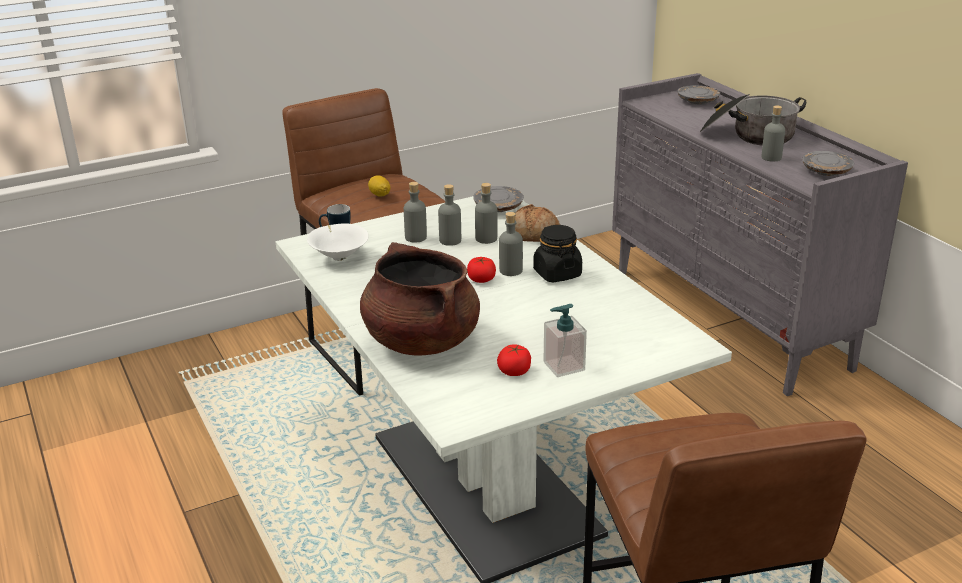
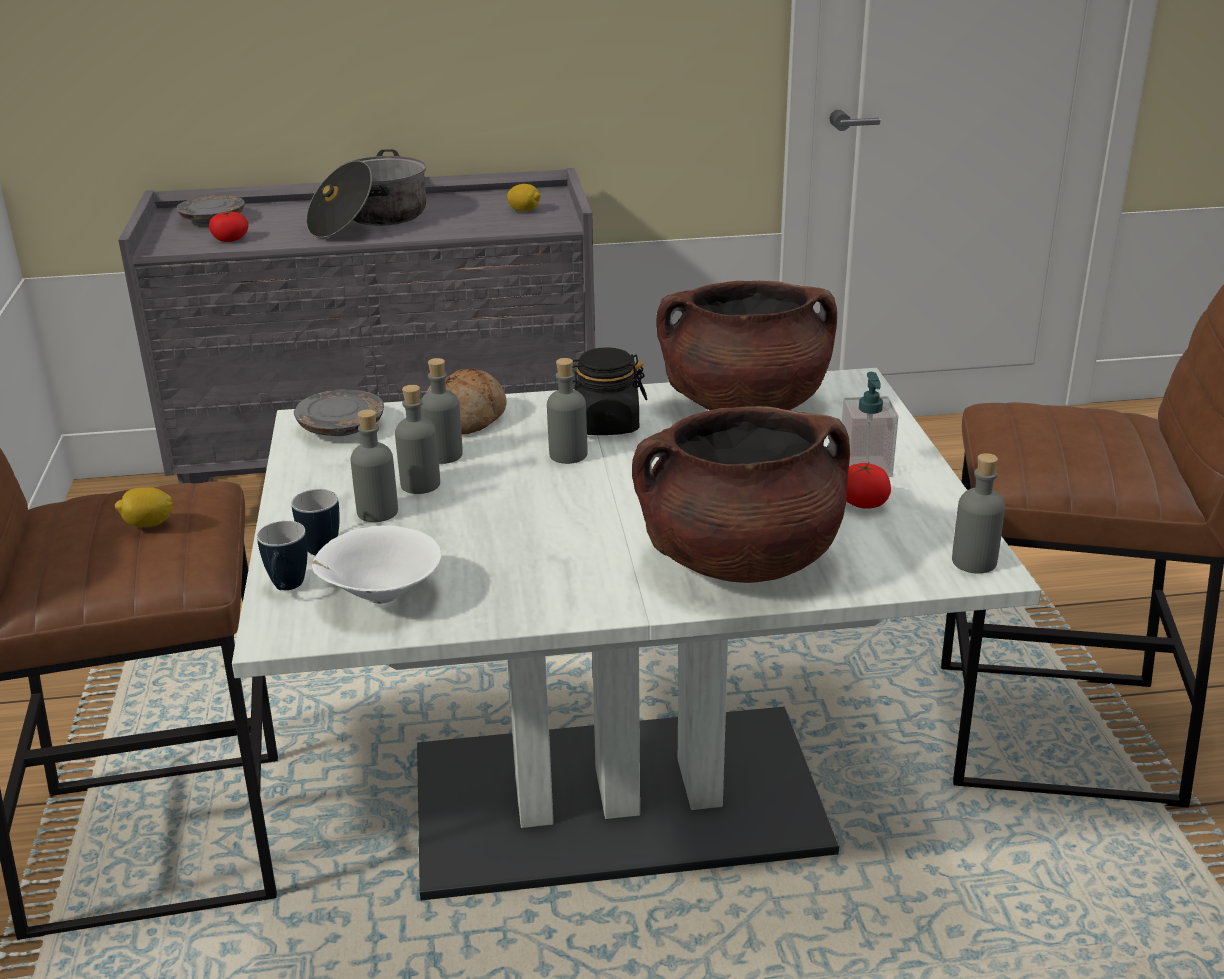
camera: 70 degrees left, 0 degrees up
(378, 233) = (323, 545): none -> mug
(481, 279) = (577, 481): tomato -> tomato (230, 239)
(621, 311) = (744, 405): none -> brown cooking pot
(771, 157) = (452, 224): grey bottle -> grey bottle (974, 562)
(826, 171) = (524, 210): grey plate -> lemon

